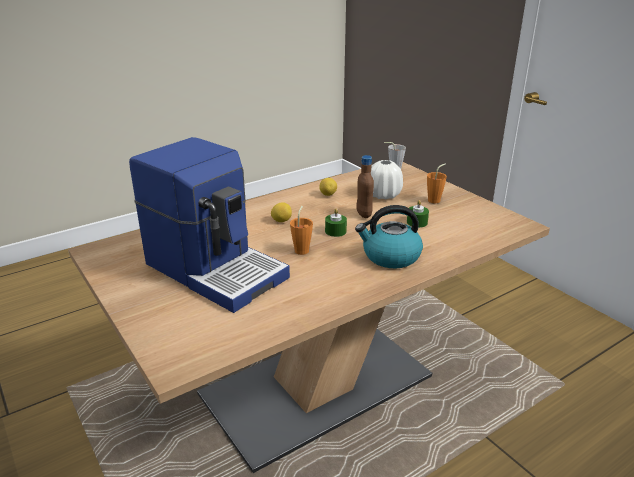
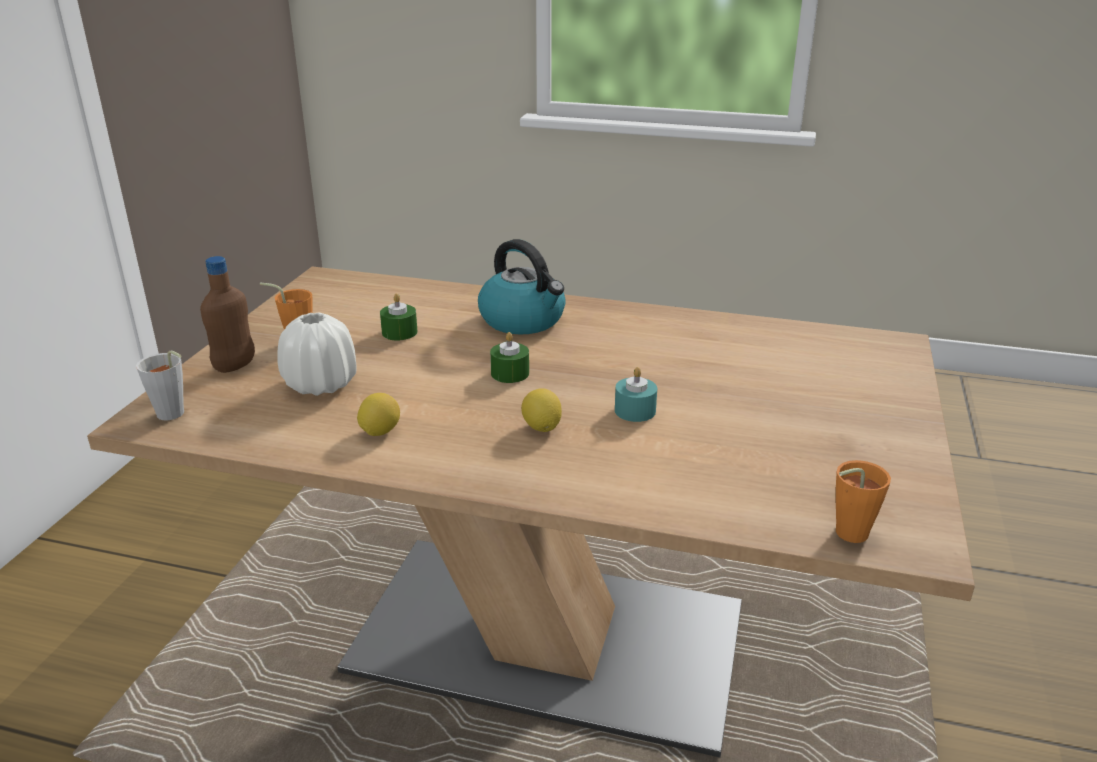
camera: 130 degrees left, 0 degrees up
(216, 269) = (745, 407): coffee machine -> none
(259, 243) = (635, 411): none -> turquoise candle
(302, 249) = (595, 375): orange cup -> orange cup (845, 535)
(364, 214) = (421, 374): brown bottle -> brown bottle (235, 366)

